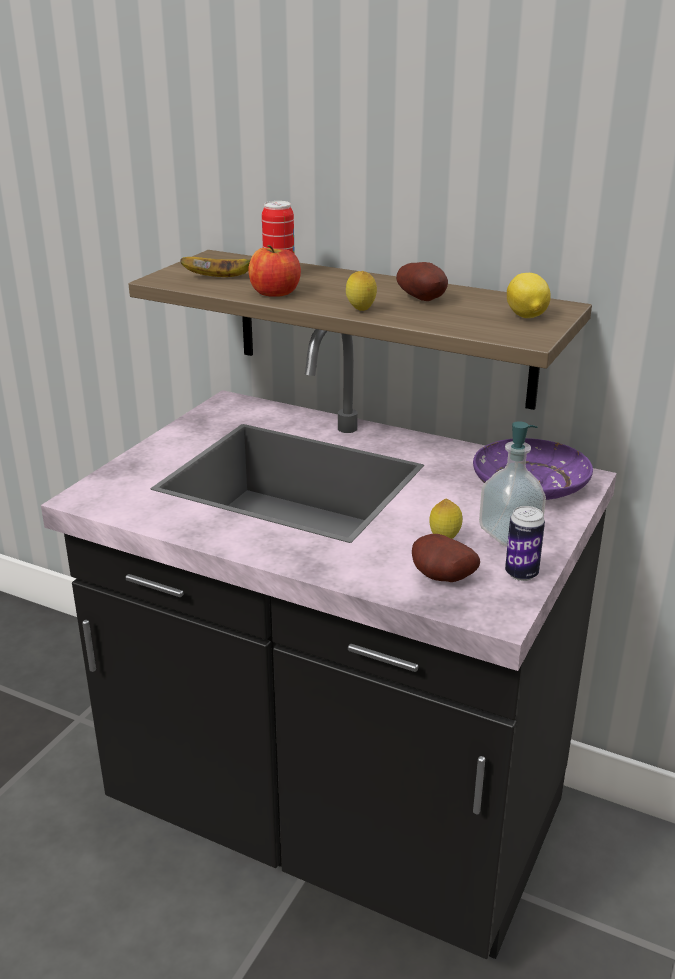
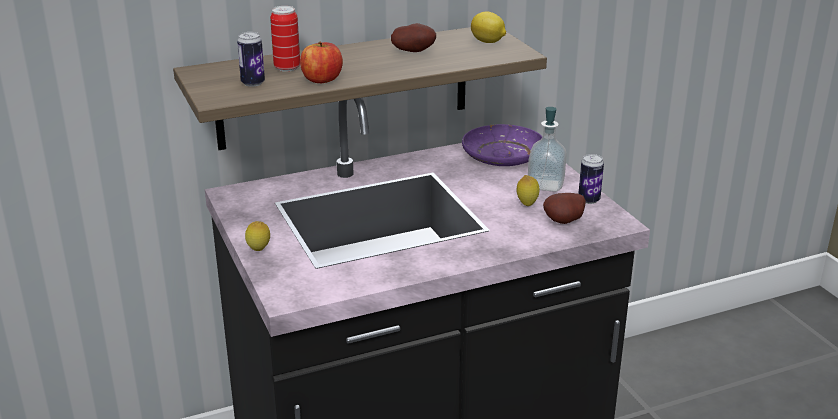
camera: 50 degrees left, 0 degrees up
(220, 277) = (253, 83): banana -> can
(360, 311) = (402, 71): lemon -> lemon (259, 250)

